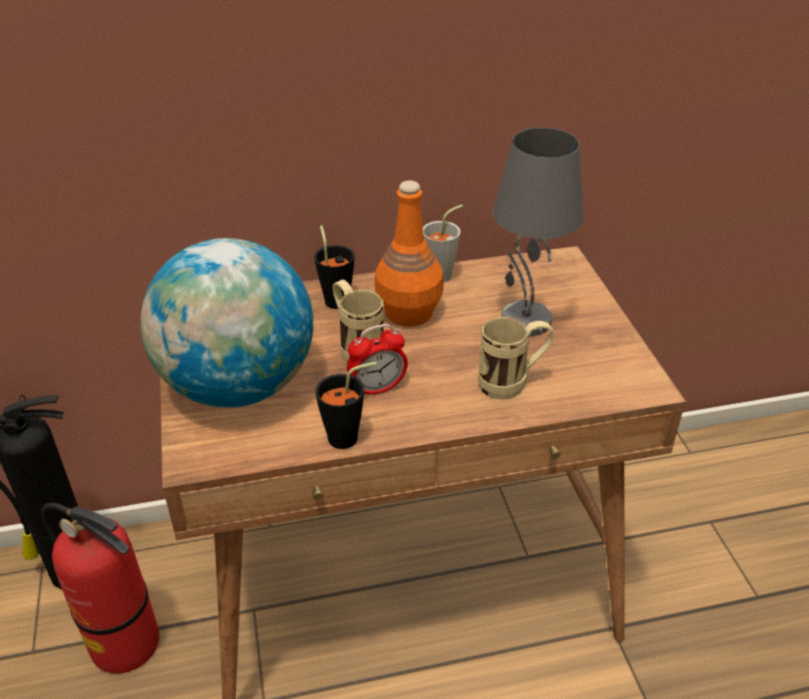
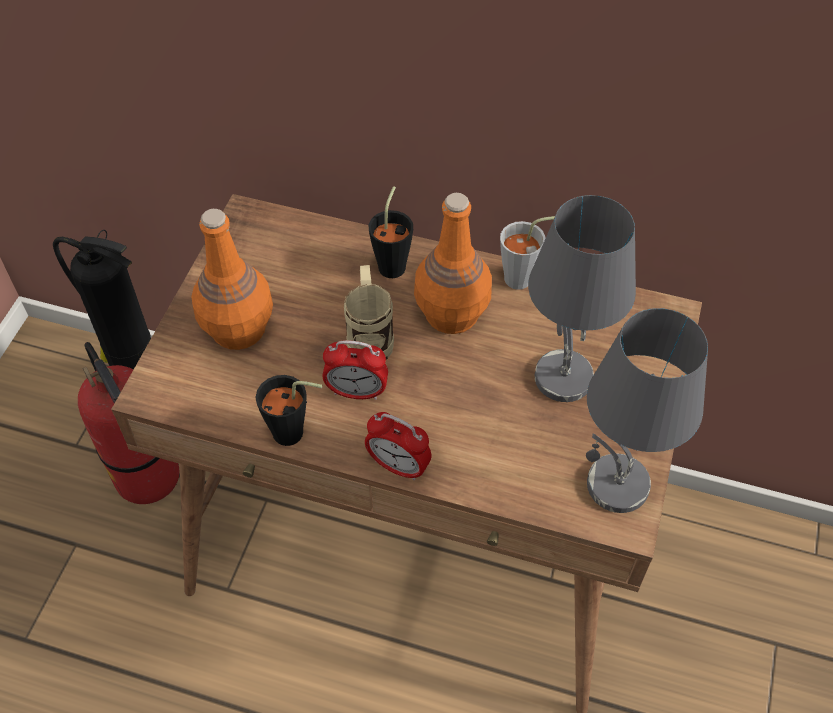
camera: 30 degrees right, 15 degrees up
(238, 386) = (237, 329): globe -> orange bottle
(453, 423) = (398, 466): none -> alarm clock
(512, 384) = (489, 449): beige mug -> none
(621, 369) = (615, 485): none -> grey table lamp

